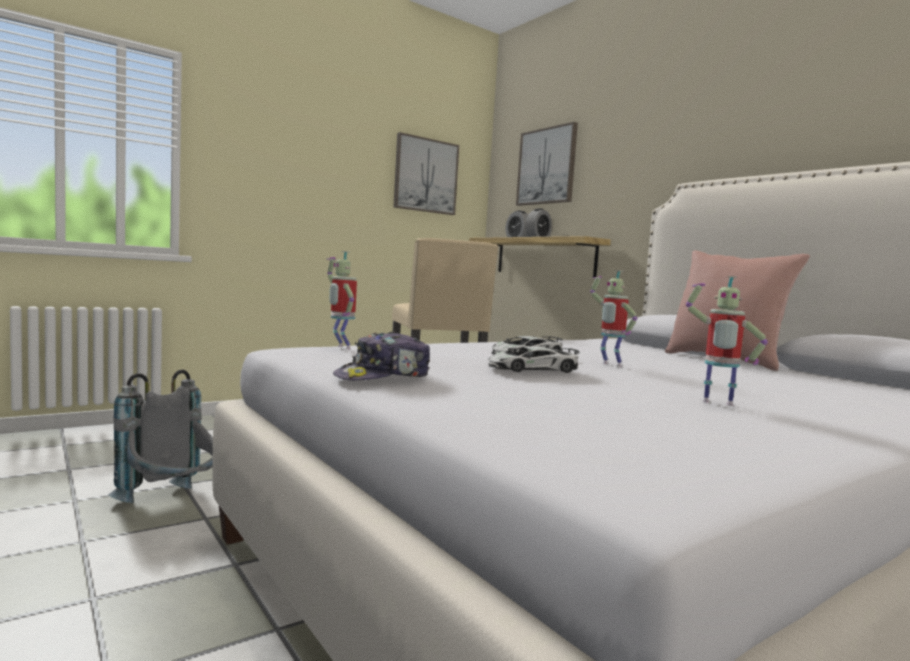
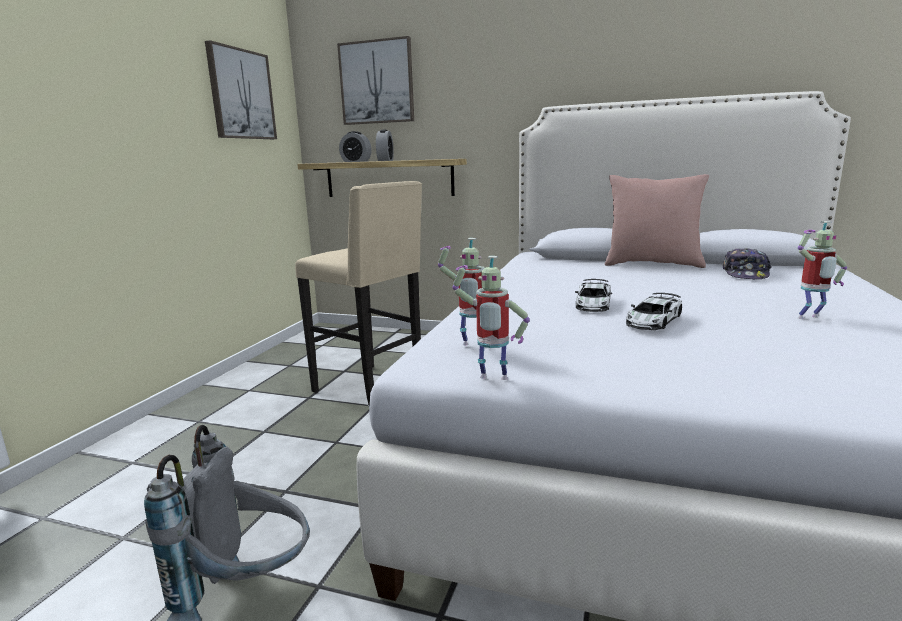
camera: 35 degrees left, 10 degrees up
(384, 377) = (638, 375): cap -> cap (745, 274)
(609, 364) = (648, 294): toy robot -> toy robot (492, 379)

